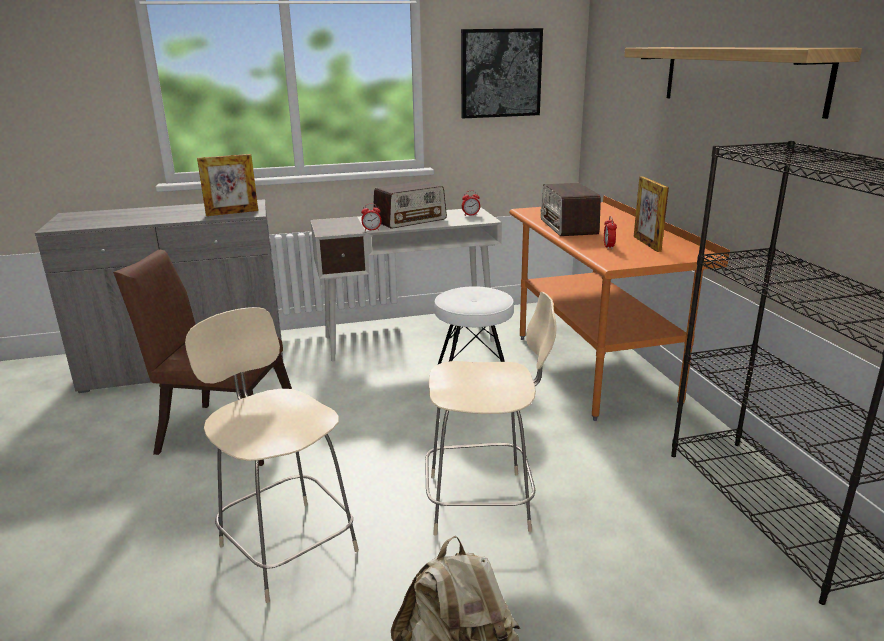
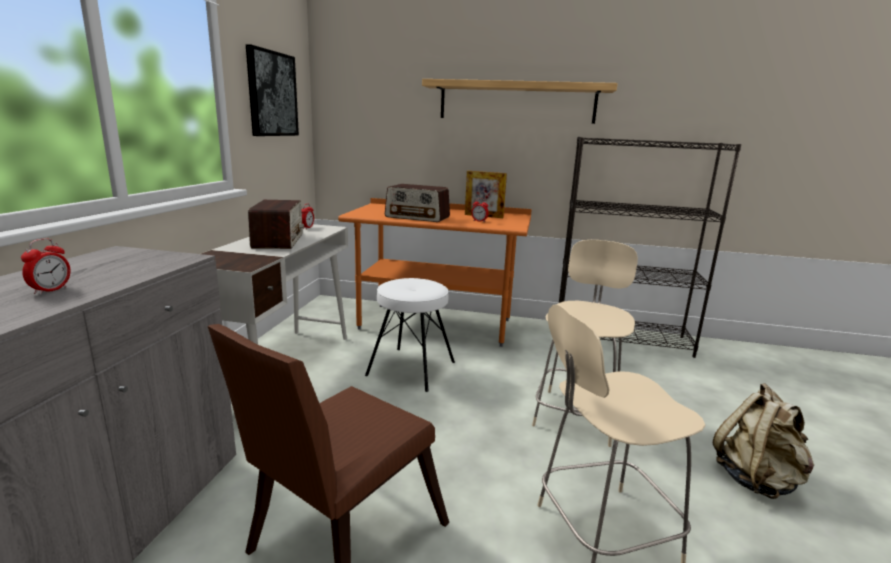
camera: 65 degrees left, 5 degrees down
(232, 213) = (150, 263): picture frame -> none
(371, 230) = (279, 254): alarm clock -> alarm clock (51, 290)

